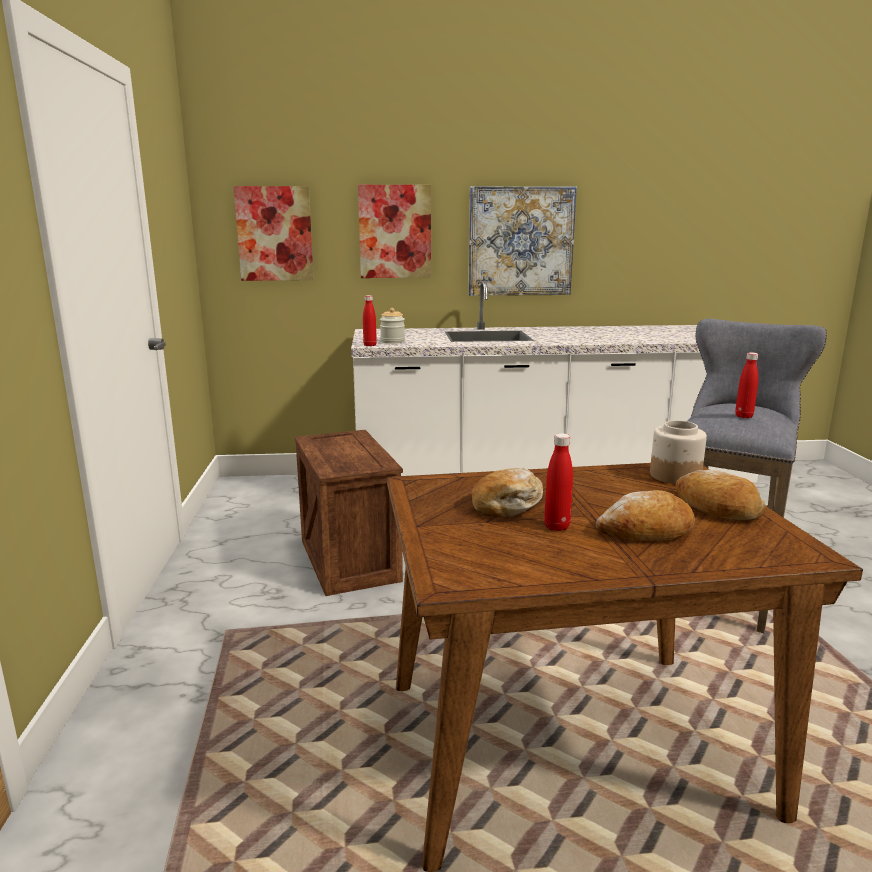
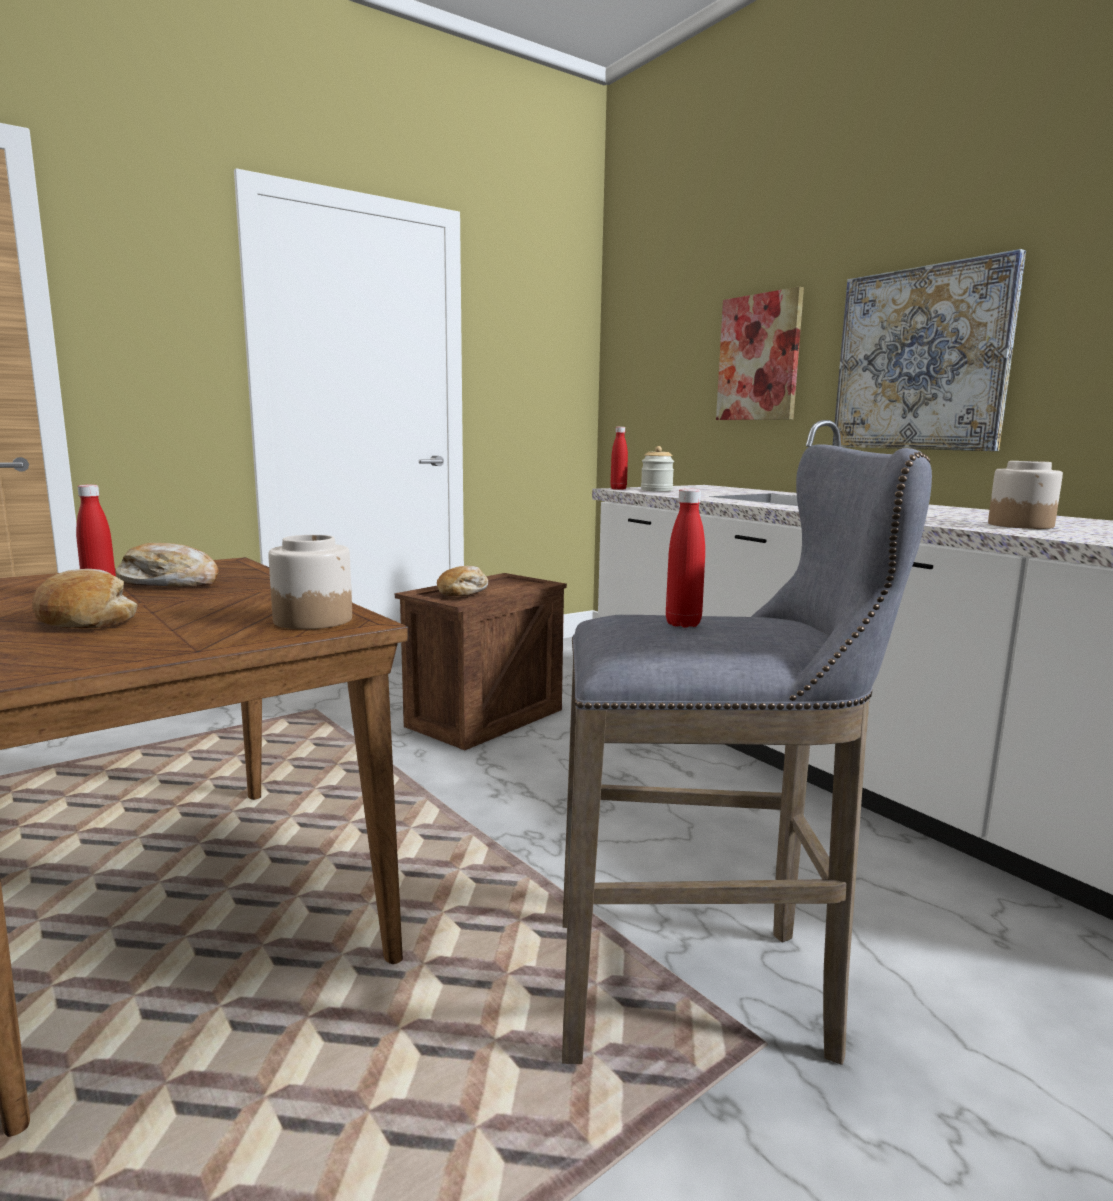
camera: 60 degrees right, 5 degrees down
(275, 234) = (652, 369): picture -> none
(643, 336) = (1021, 525): none -> jar
(716, 507) = (177, 638): bread -> bread (463, 591)

